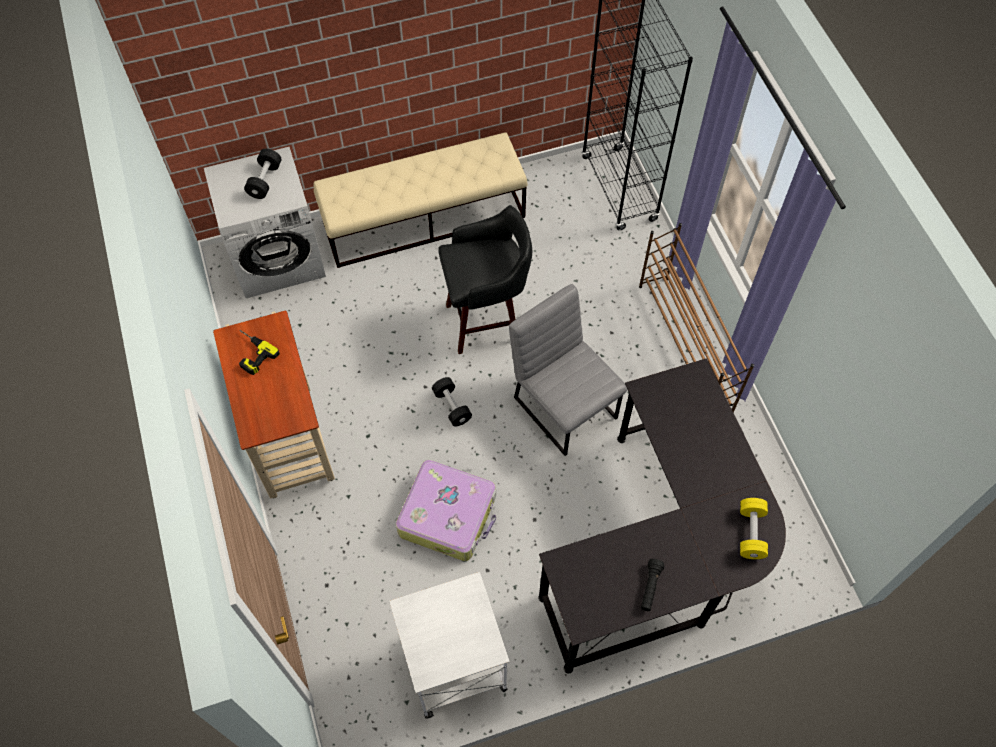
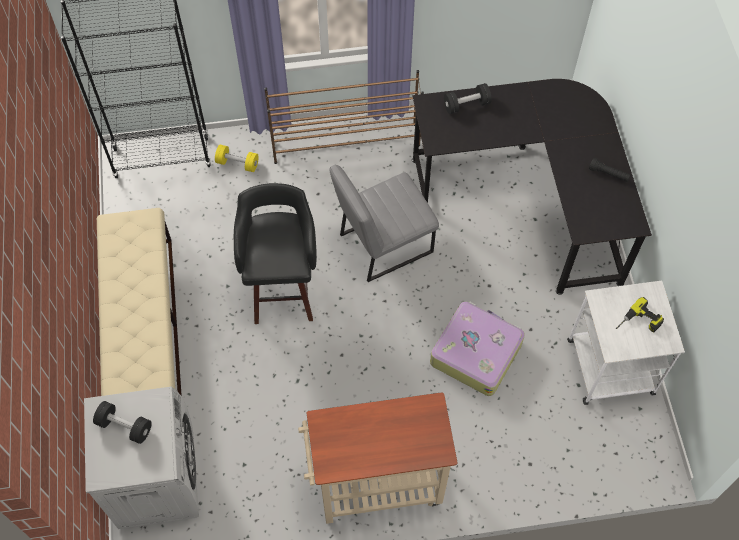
camera: 80 degrees left, 0 degrees up
(251, 353) = (351, 448): power drill -> power drill (639, 323)
(452, 406) = (367, 334): black dumbbell -> black dumbbell (466, 105)
(751, 533) = (570, 101): yellow dumbbell -> yellow dumbbell (237, 163)

